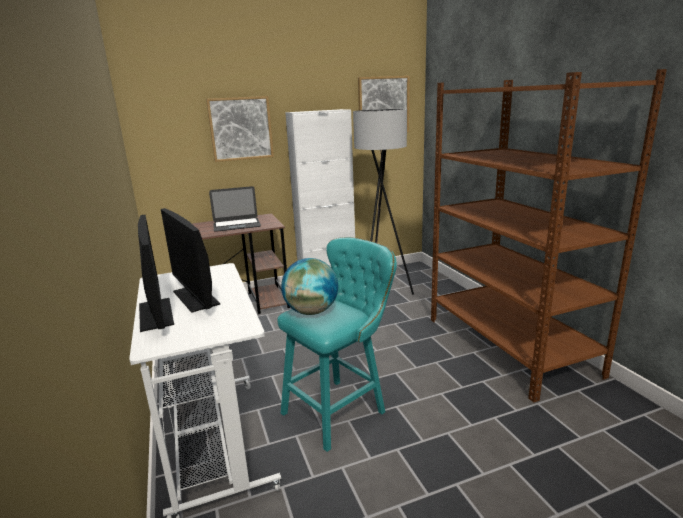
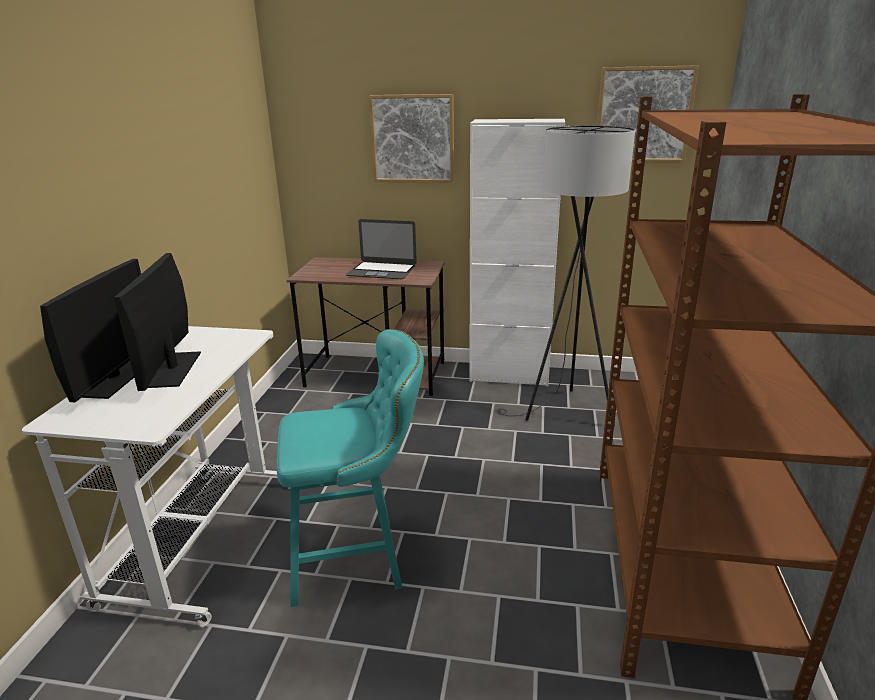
camera: 30 degrees right, 5 degrees up
(311, 311) = (316, 423): globe -> none

